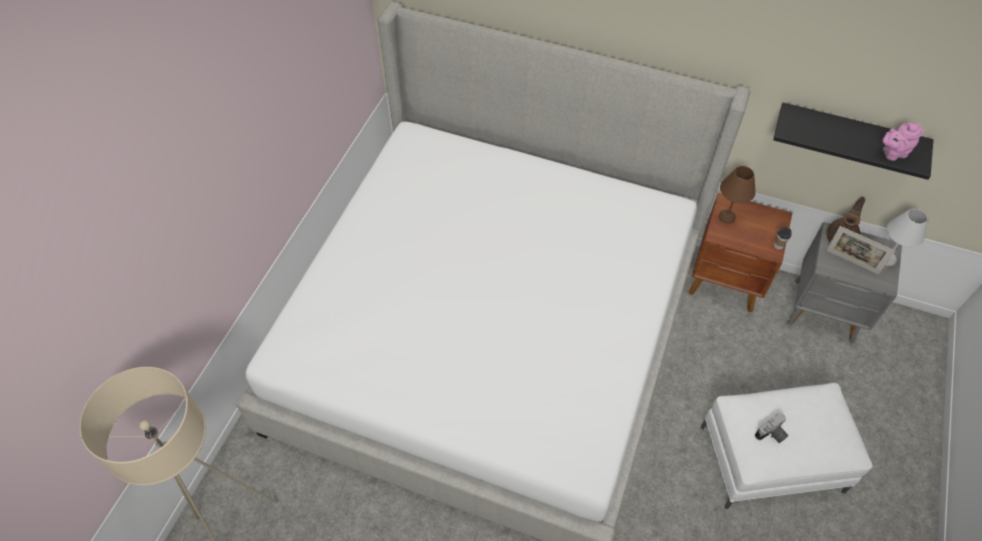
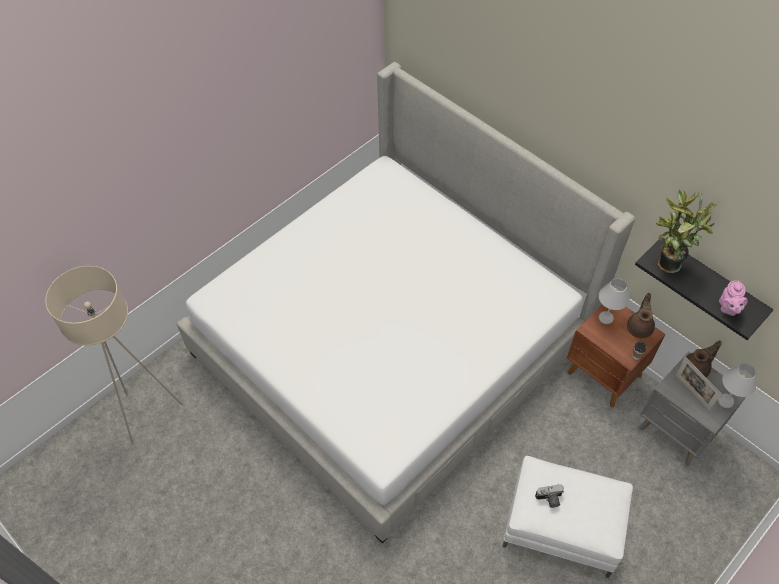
camera: 25 degrees right, 0 degrees up
(727, 216) = (606, 317): brown table lamp -> white table lamp
(764, 215) = (639, 327): none -> brown teapot
(804, 128) = (666, 263): none -> potted plant
(892, 153) = (728, 308): pink teapot -> pink teapot turned 90 degrees counterclockwise

